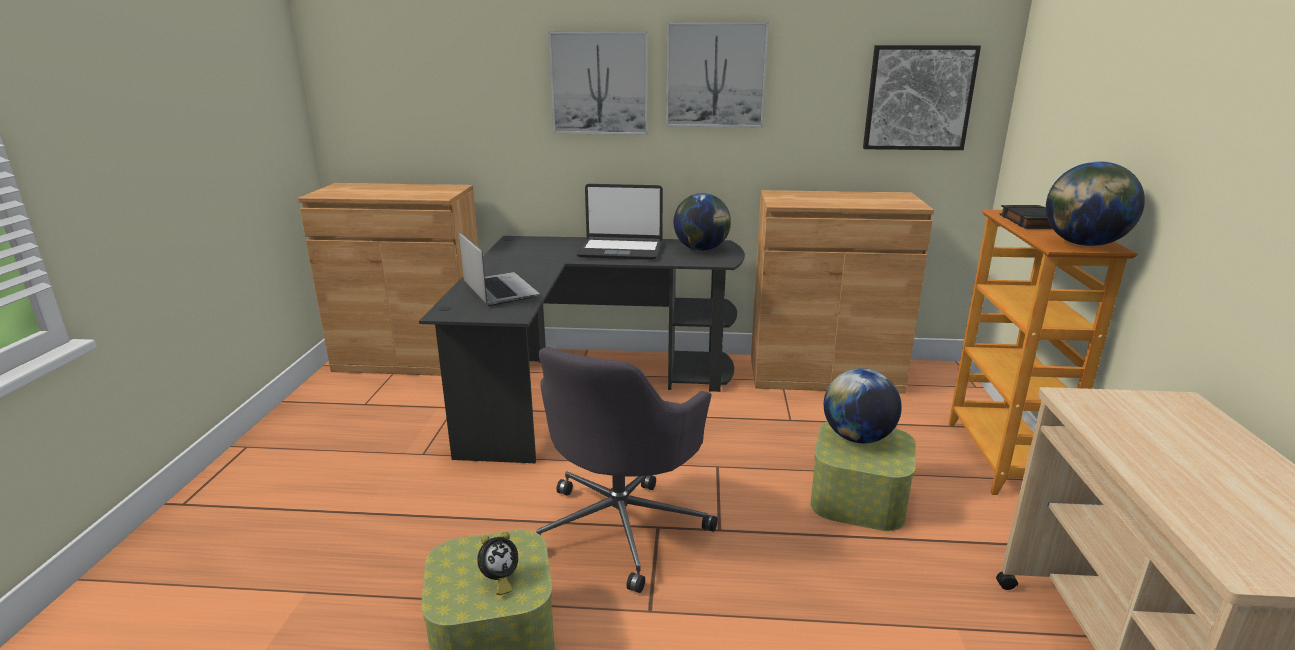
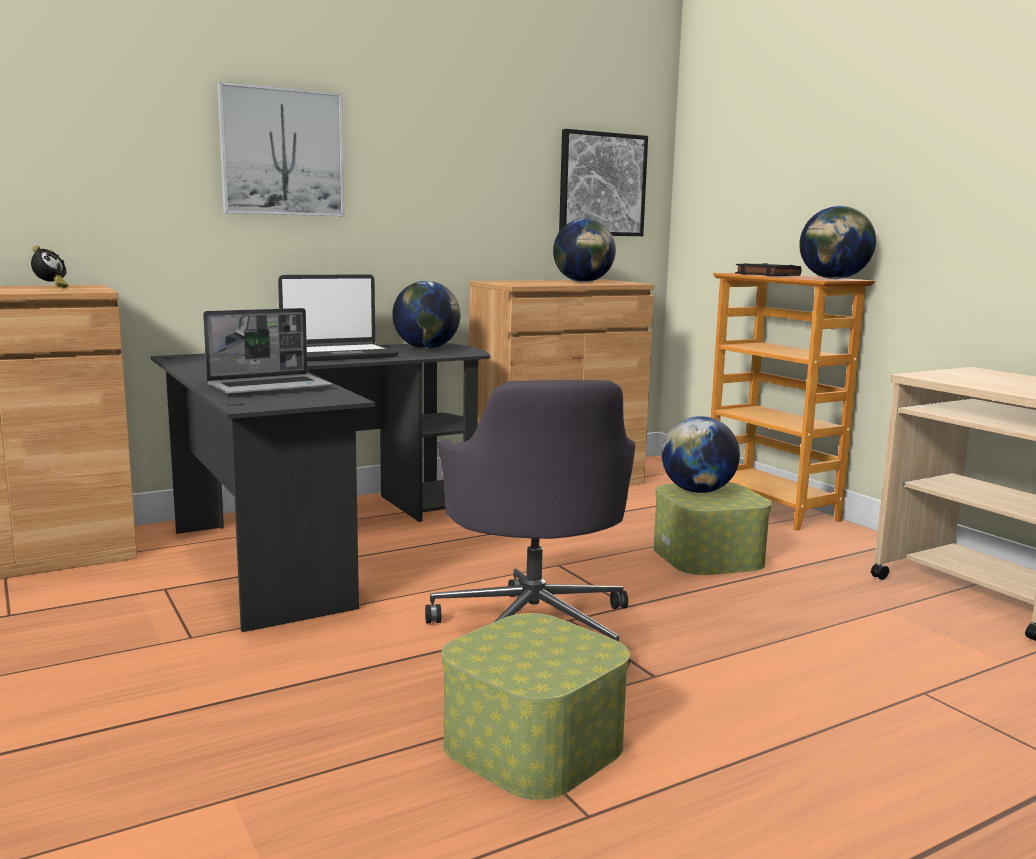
camera: 35 degrees left, 10 degrees down
(499, 290) = (271, 387): laptop -> laptop turned 120 degrees clockwise
(499, 580) = (558, 652): alarm clock -> alarm clock (51, 287)
(715, 75) = (414, 150): picture -> none
(865, 199) = (583, 282): none -> globe

